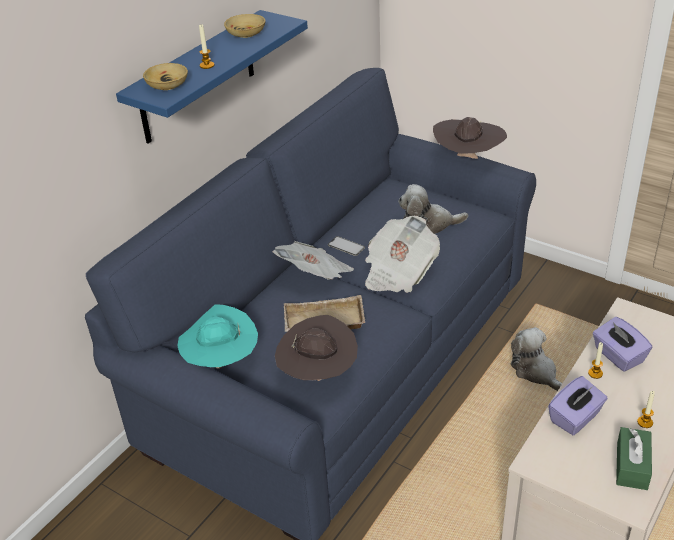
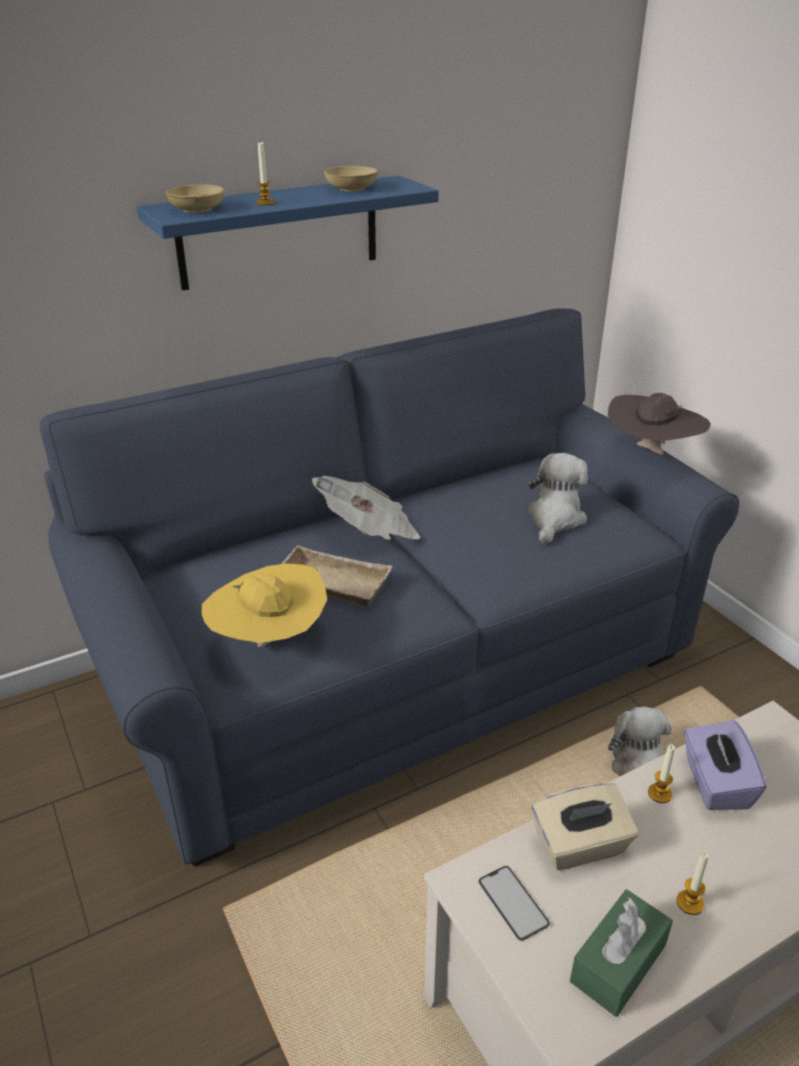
camera: 25 degrees right, 5 degrees down
(221, 362) = (178, 586): turquoise hat -> none
(318, 374) = (269, 640): brown hat -> yellow hat
(346, 246) = (432, 511): phone -> phone (513, 903)
(398, 272) = (472, 560): newspaper -> none
(428, 225) = (555, 519): plush toy -> plush toy turned 90 degrees clockwise
(575, 418) = (580, 846): purple tissue box -> beige tissue box

